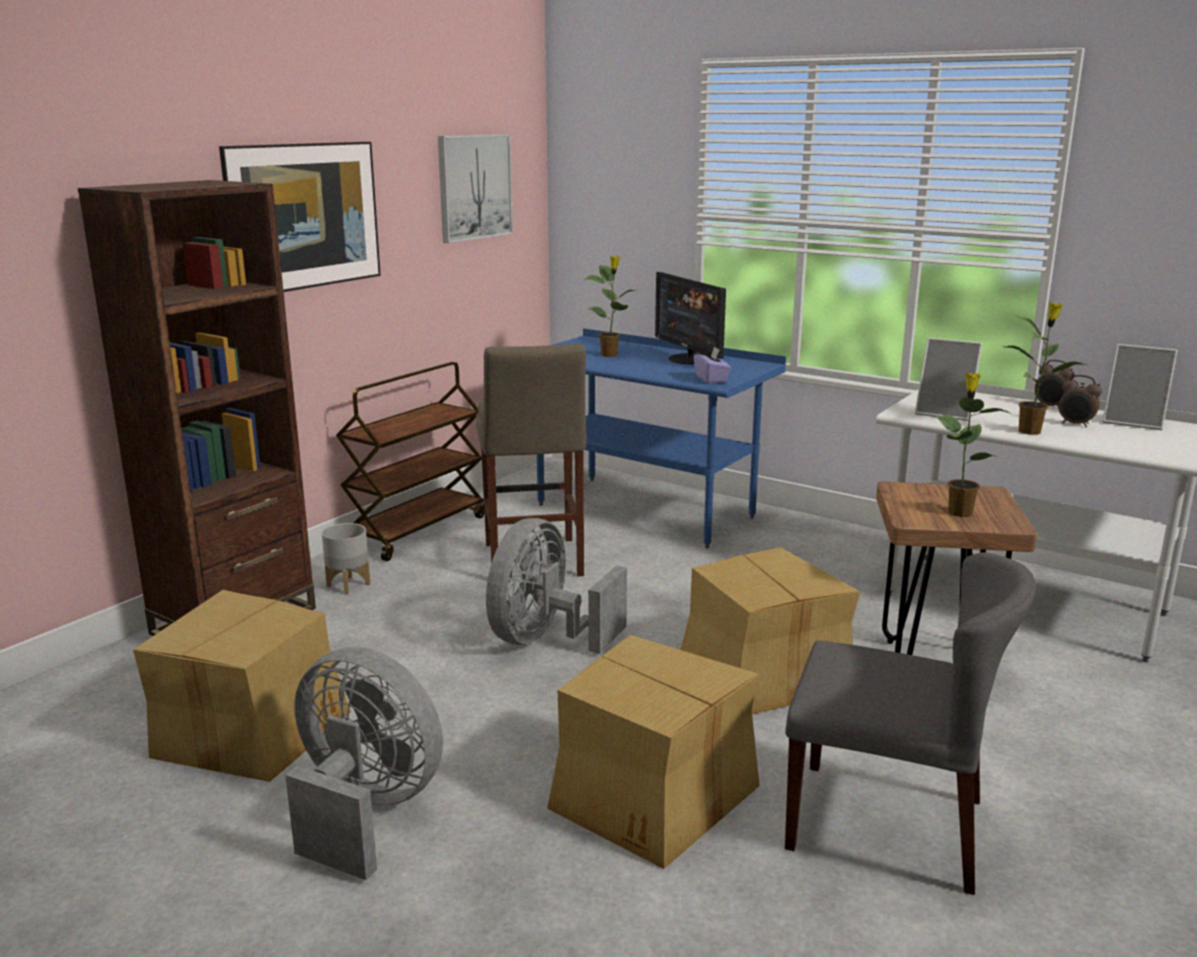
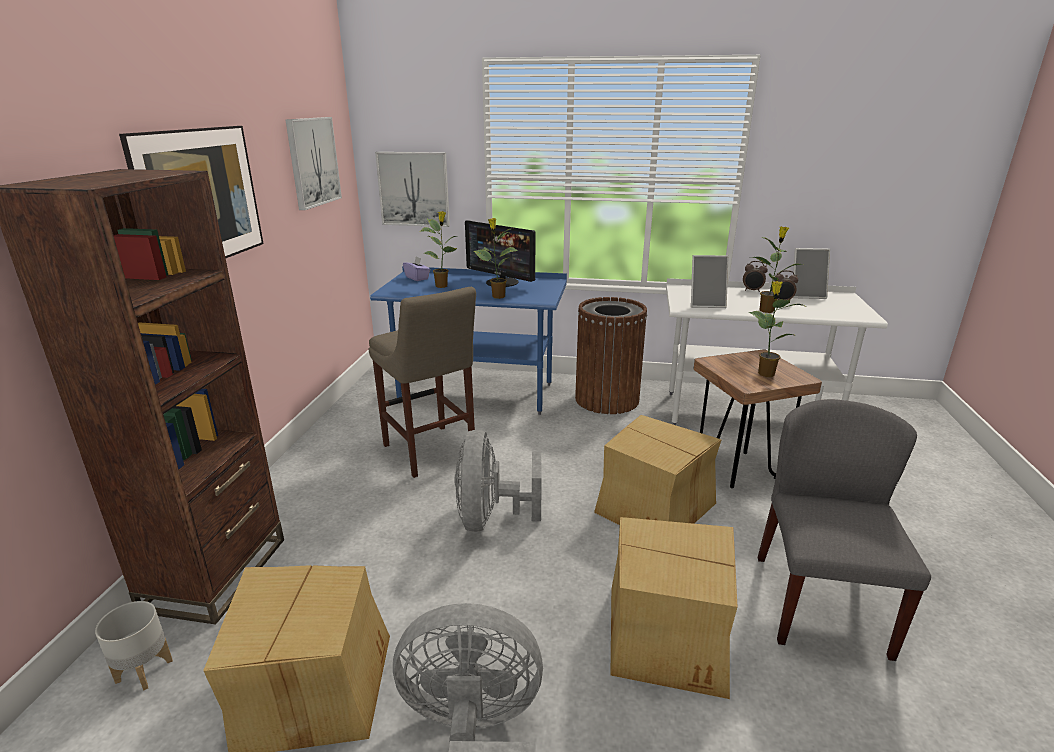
camera: 25 degrees left, 5 degrees up
(348, 585) = (296, 509): grey planter -> grey planter (143, 671)
(416, 531) = (319, 445): brown cart -> none
(611, 228) = (414, 189): none -> picture
(663, 373) = (497, 296): none -> potted plant
(711, 379) = (536, 297): purple tissue box -> purple tissue box (417, 278)
(819, 548) = (607, 399): none -> brown trash can
(887, 824) = (819, 603): grey chair -> grey chair turned 75 degrees counterclockwise

